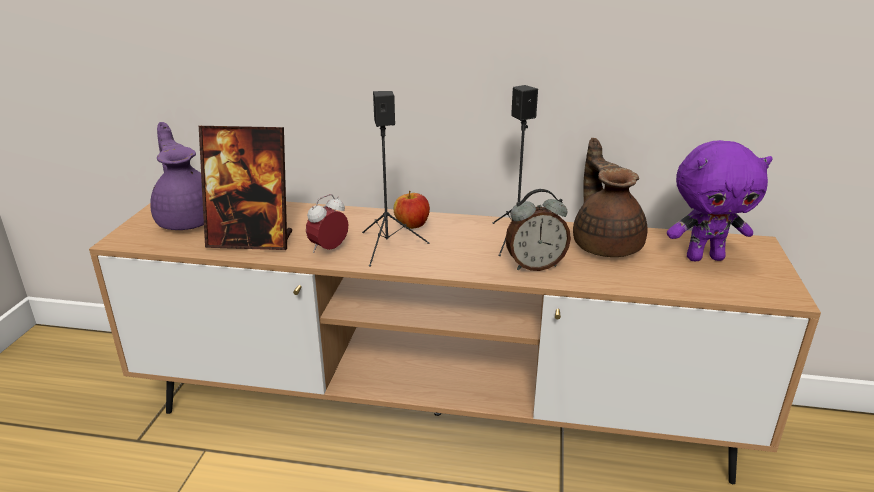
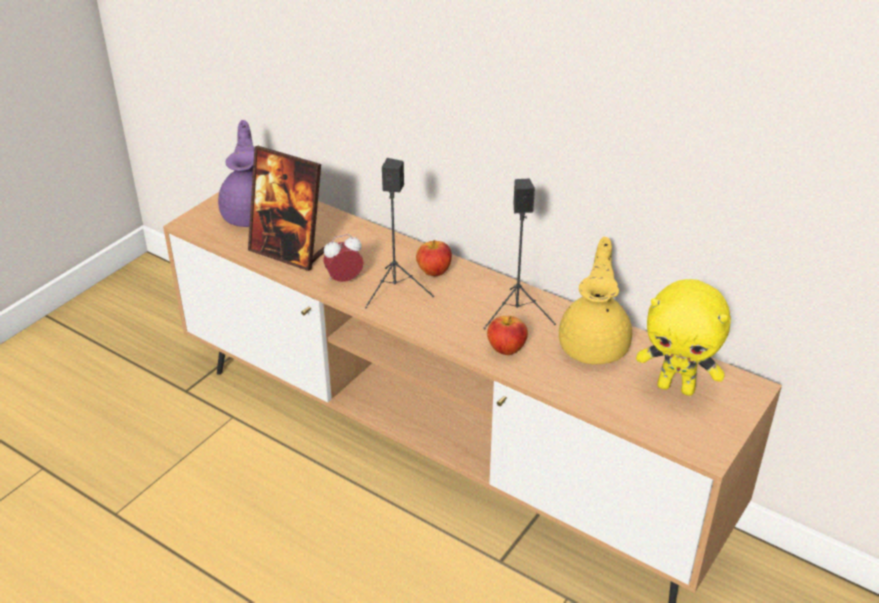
camera: 25 degrees right, 10 degrees up
(535, 265) = (506, 349): alarm clock -> apple
(606, 244) = (595, 344): brown teapot -> yellow teapot
(704, 257) = (676, 387): purple plush toy -> yellow plush toy

